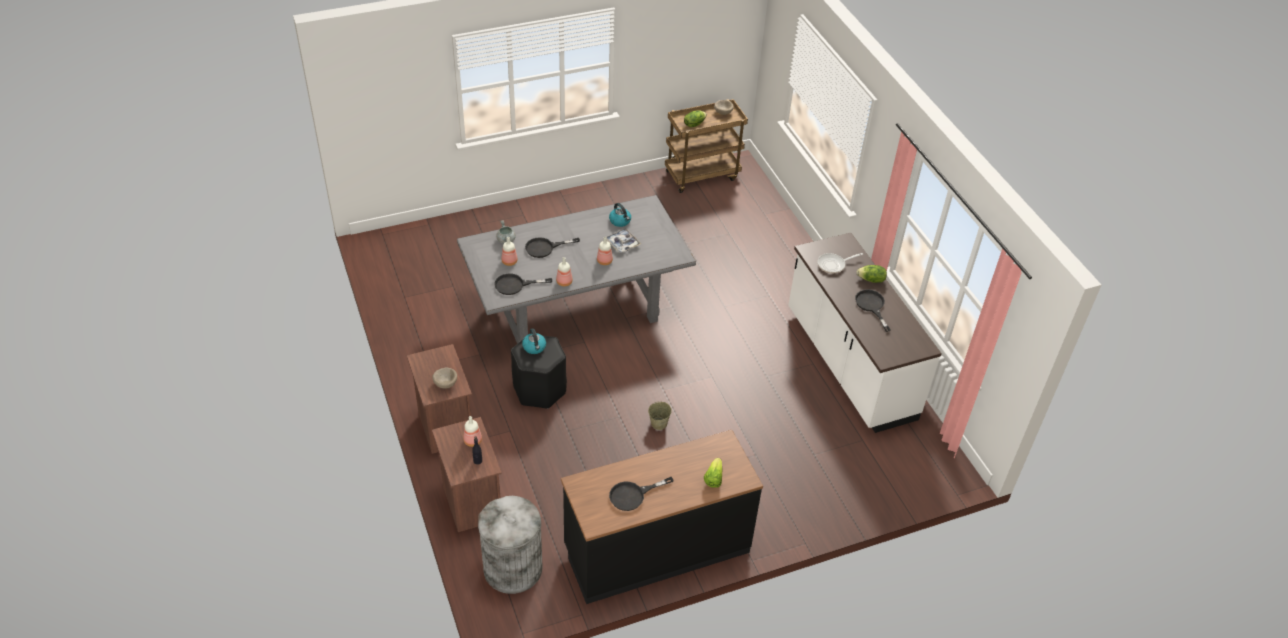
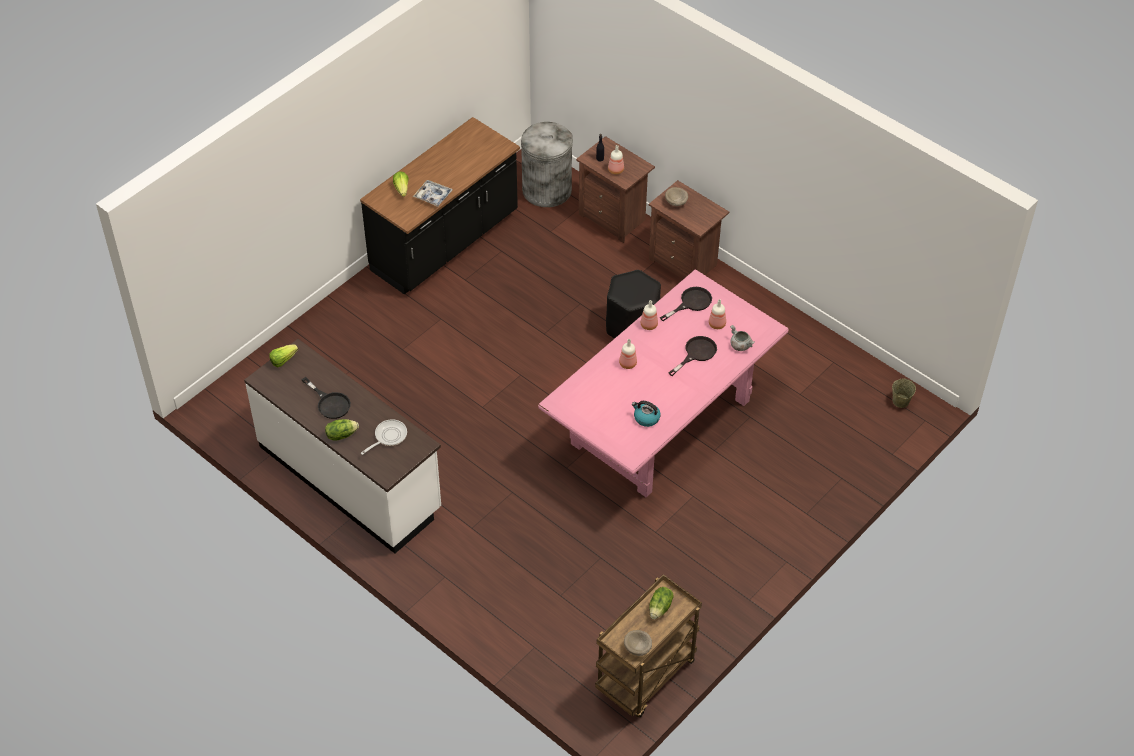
camera: 155 degrees right, 5 degrees up
(534, 347) = (640, 291): kettle -> none
(575, 309) = (661, 422): grey dining table -> pink dining table
(622, 243) = (625, 392): tray -> tray (433, 196)
(633, 495) = (457, 155): black frying pan -> none
(659, 423) = (504, 342): beige bucket -> beige bucket (900, 401)
(900, 355) = (283, 360): none -> lettuce

